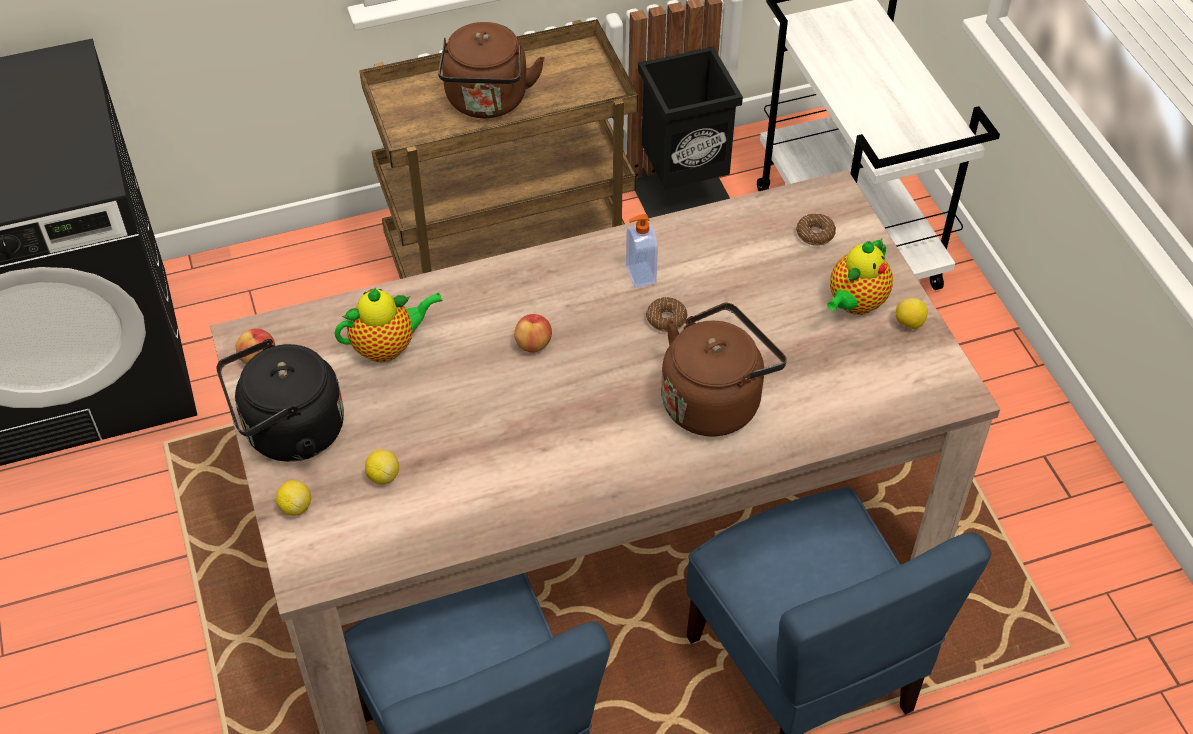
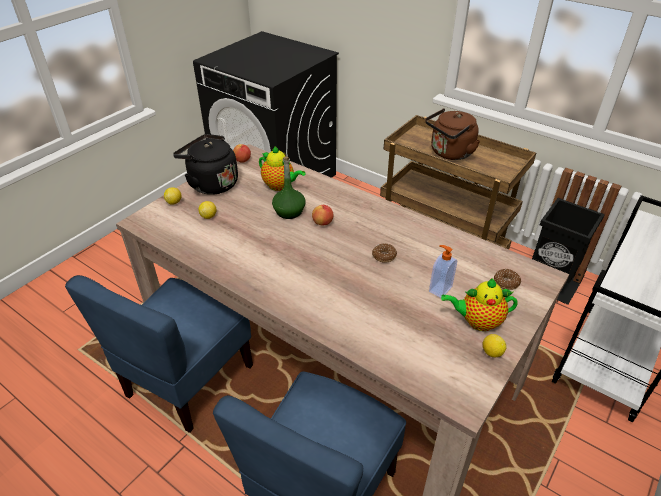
camera: 55 degrees right, 10 degrees down
(468, 369) = (289, 211): none -> green bottle
(639, 275) = (401, 235): soap dispenser -> soap dispenser (439, 289)
(715, 400) = (350, 297): brown kettle -> none

